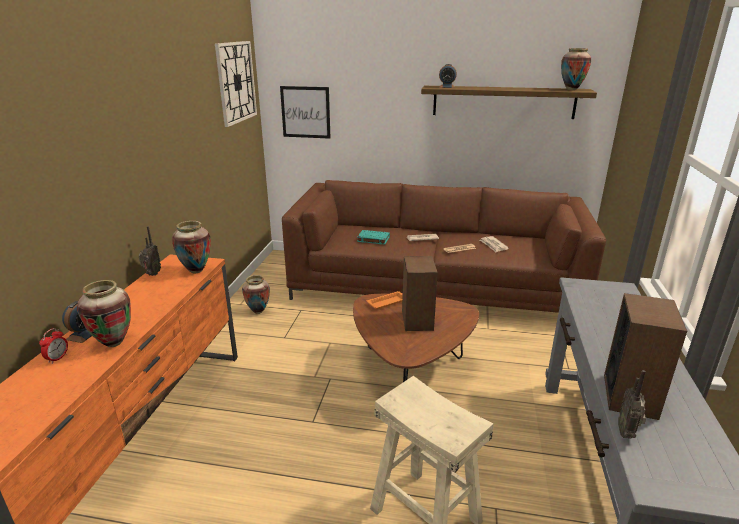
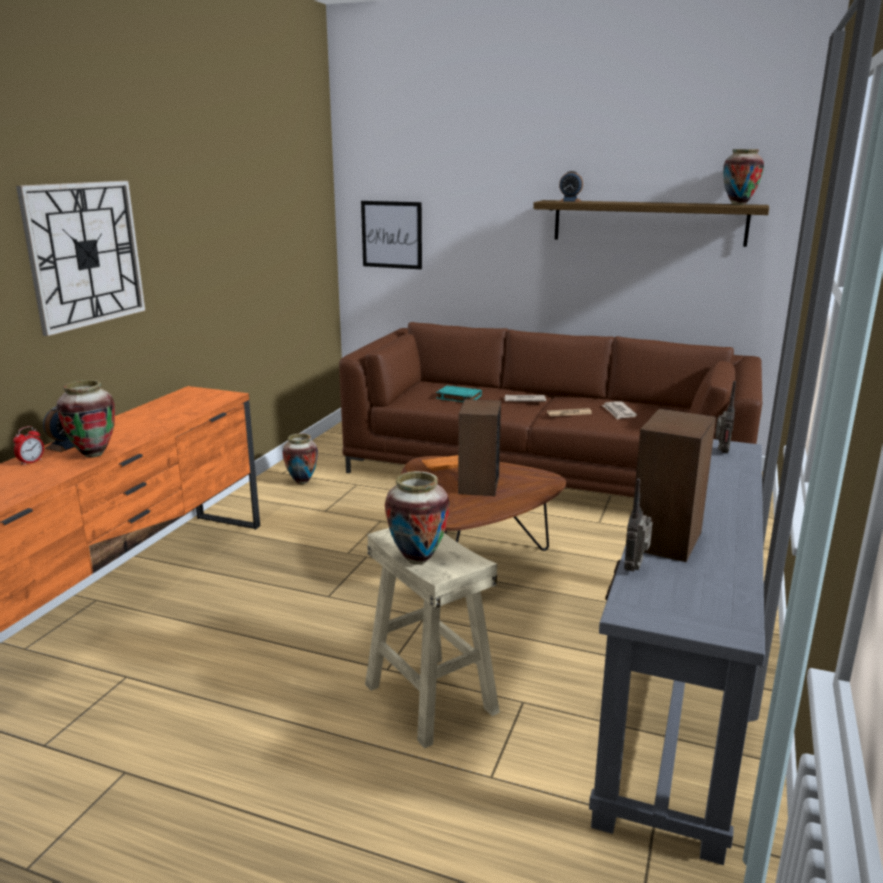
camera: 10 degrees right, 5 degrees down
(152, 275) = (159, 402): radio -> radio (721, 452)
(196, 271) = (210, 401): vase -> vase (417, 559)
(236, 82) = (301, 192): wall clock -> wall clock (85, 254)

